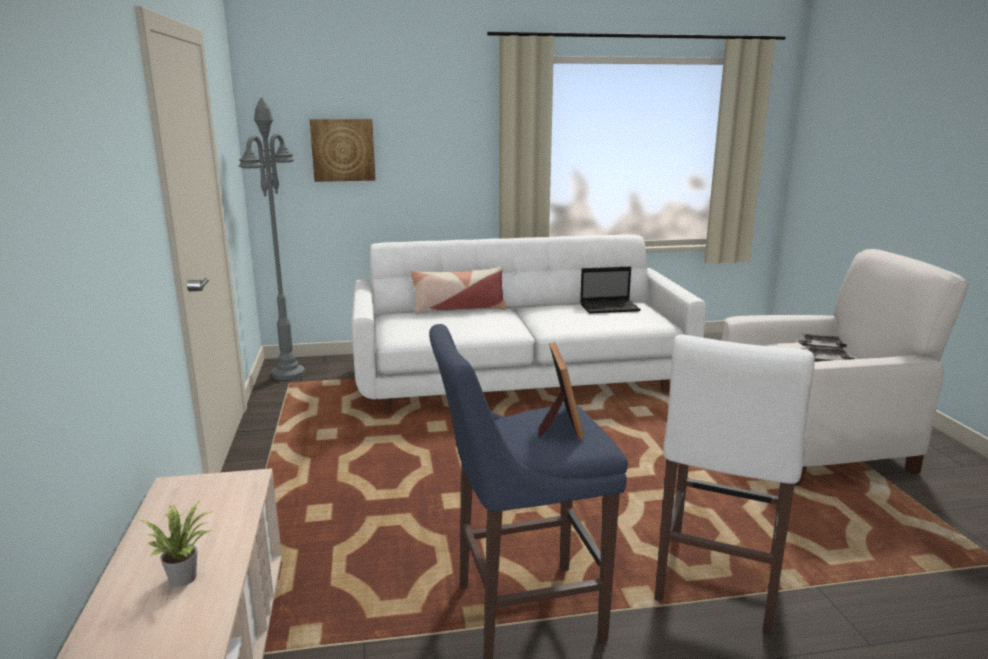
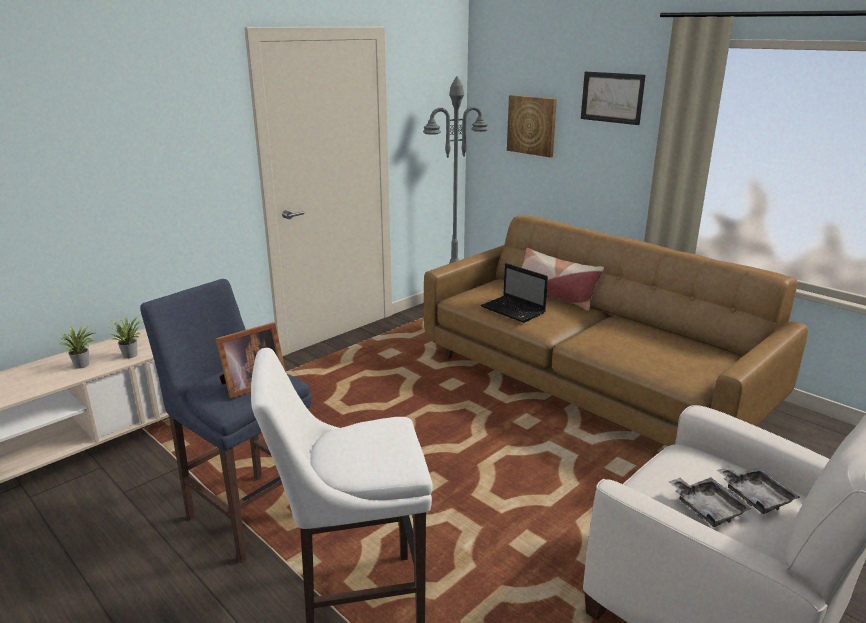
camera: 55 degrees right, 5 degrees up
(219, 529) = (130, 354): none -> potted plant
(437, 112) = (612, 97): none -> picture
(519, 378) = (590, 383): white sofa -> brown sofa
(610, 308) = (683, 349): laptop -> laptop (514, 310)

